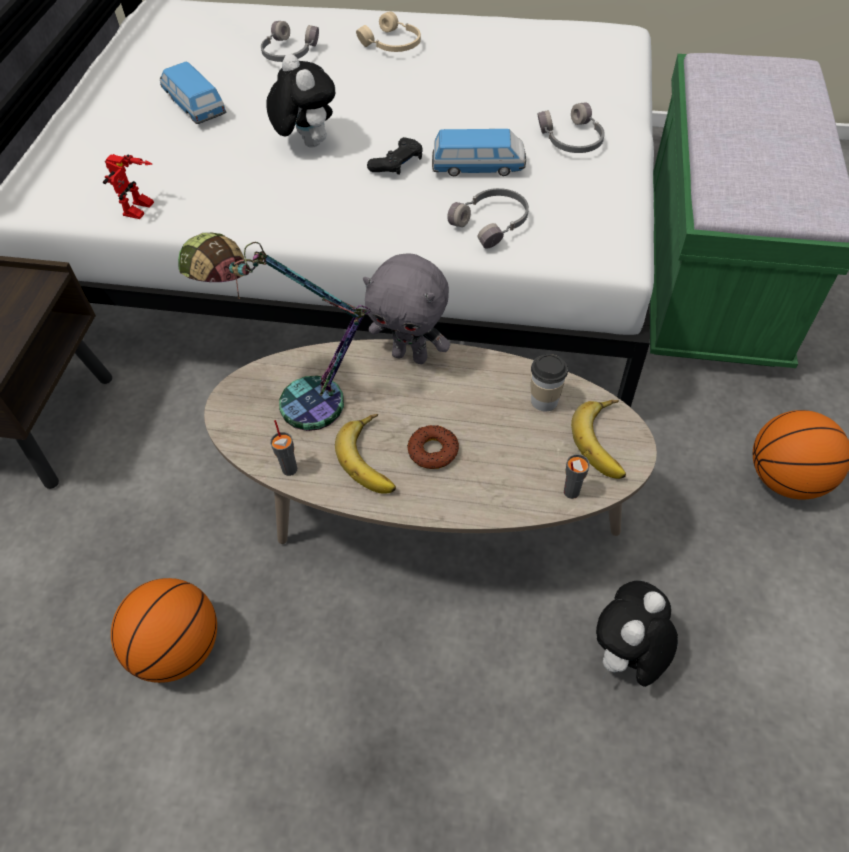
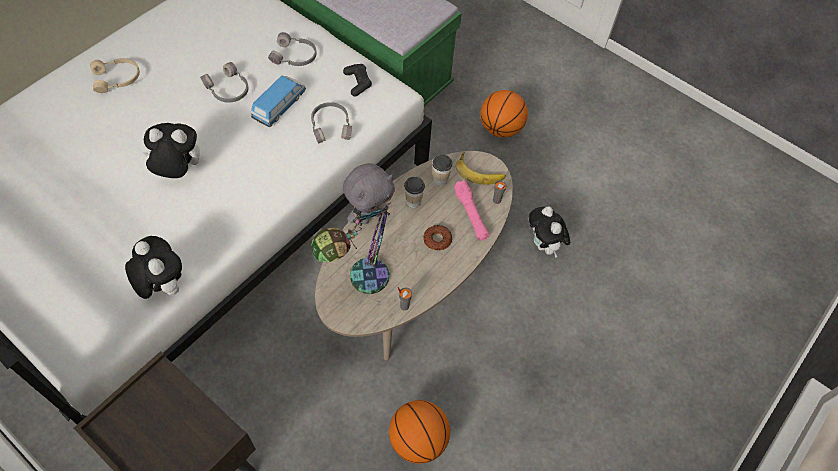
camera: 65 degrees left, 5 degrees up
(141, 211) = (163, 286): toy robot -> plush toy
(195, 106) = (73, 212): toy car -> none
(288, 53) = (68, 134): grey headphones -> grey headphones (228, 90)
(374, 458) = (424, 266): banana -> none
(397, 164) = (242, 139): black game controller -> black game controller (358, 83)
(476, 389) = (413, 201): none -> cup
(514, 470) = (471, 214): none -> pink flashlight

